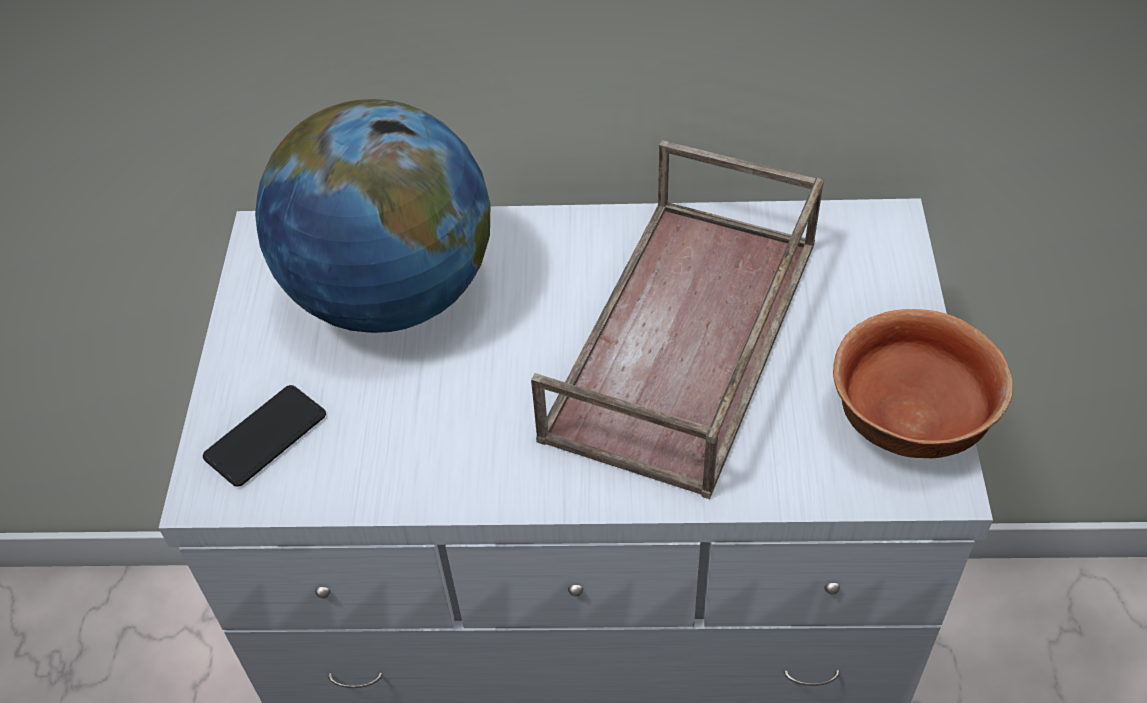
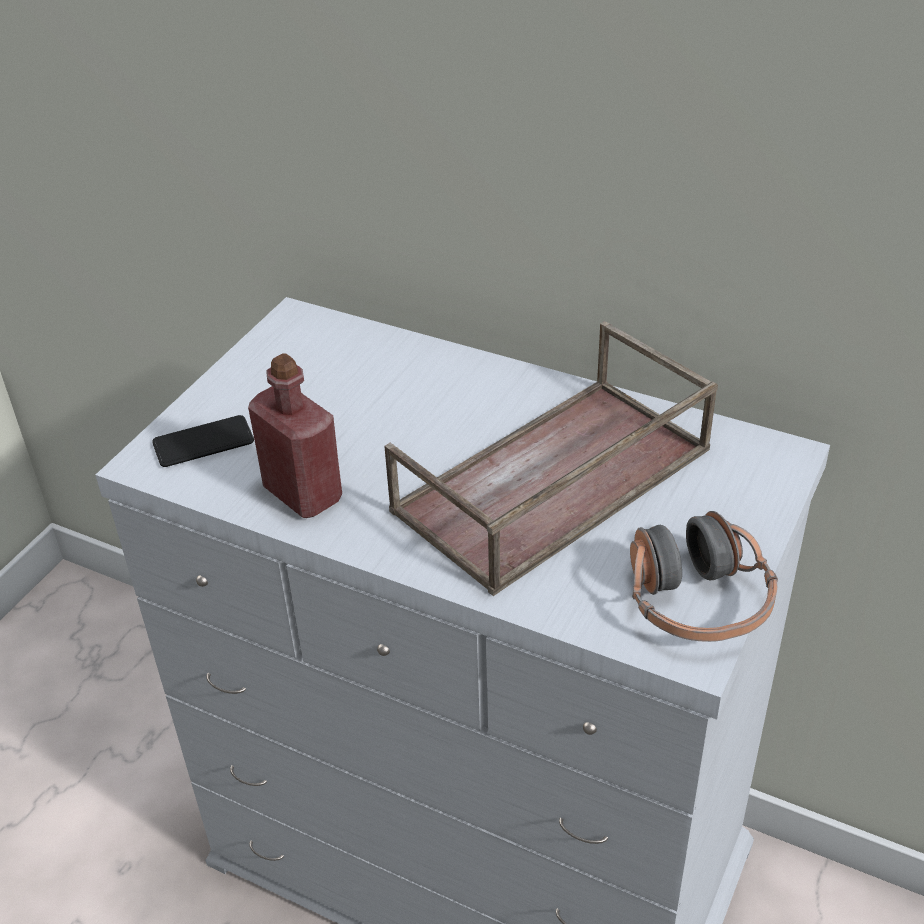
camera: 25 degrees right, 10 degrees down
(391, 294) = (355, 381): globe -> none
(426, 457) = (303, 494): none -> red bottle
(908, 423) = (697, 601): bowl -> headphones

